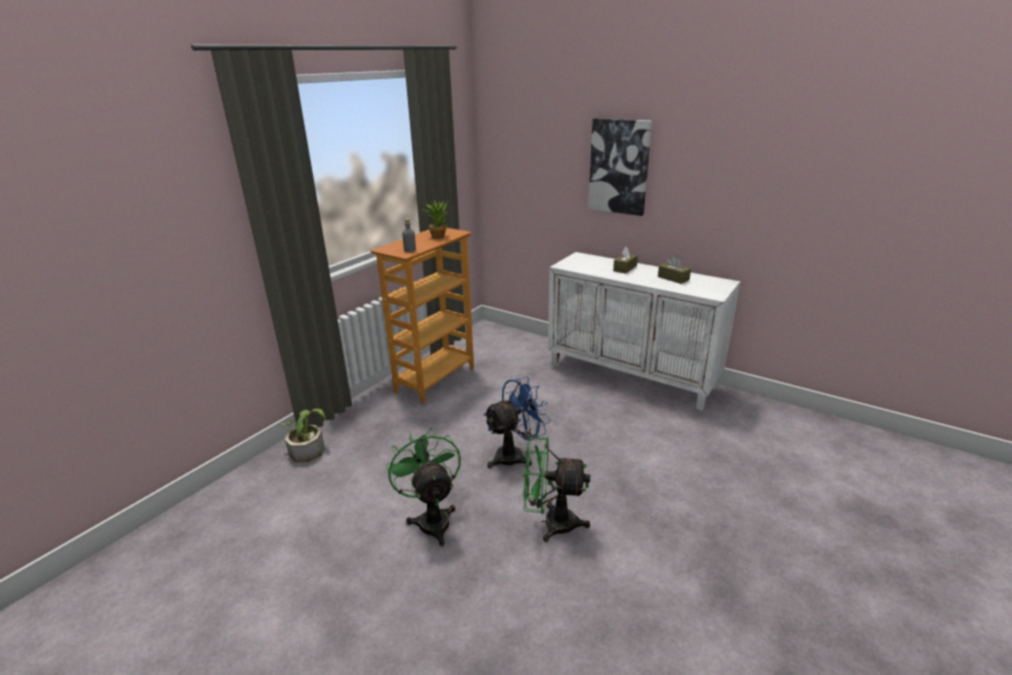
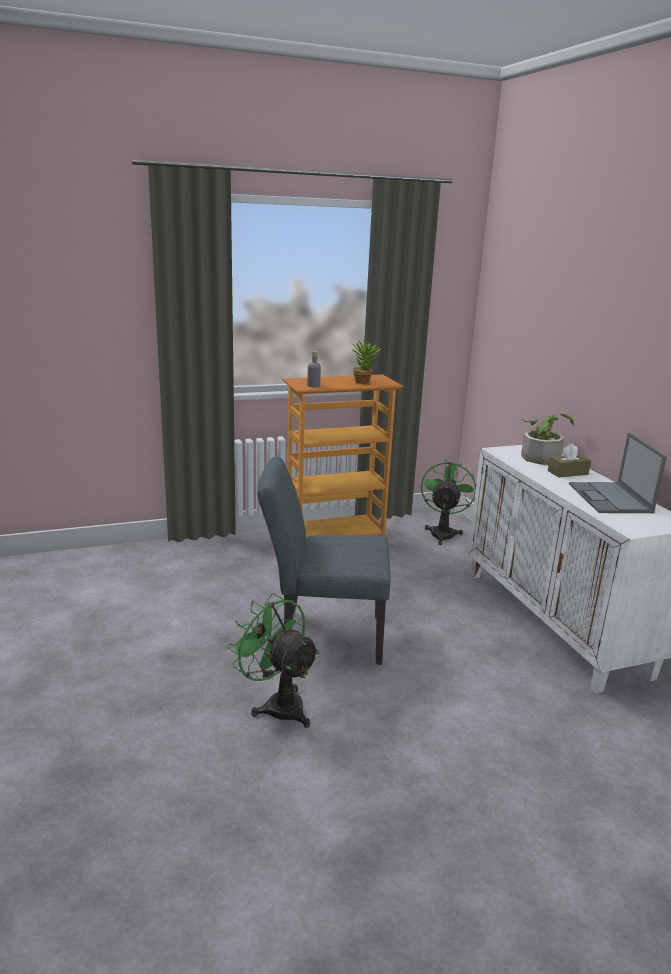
camera: 35 degrees right, 5 degrees down
(308, 448) = (167, 553): potted plant -> potted plant (542, 456)
(432, 519) = (187, 647): green fan -> green fan (443, 532)
(515, 455) = (322, 635): blue fan -> grey chair
(619, 166) = (597, 340): picture -> none
(673, 278) = (610, 498): brown tissue box -> laptop

